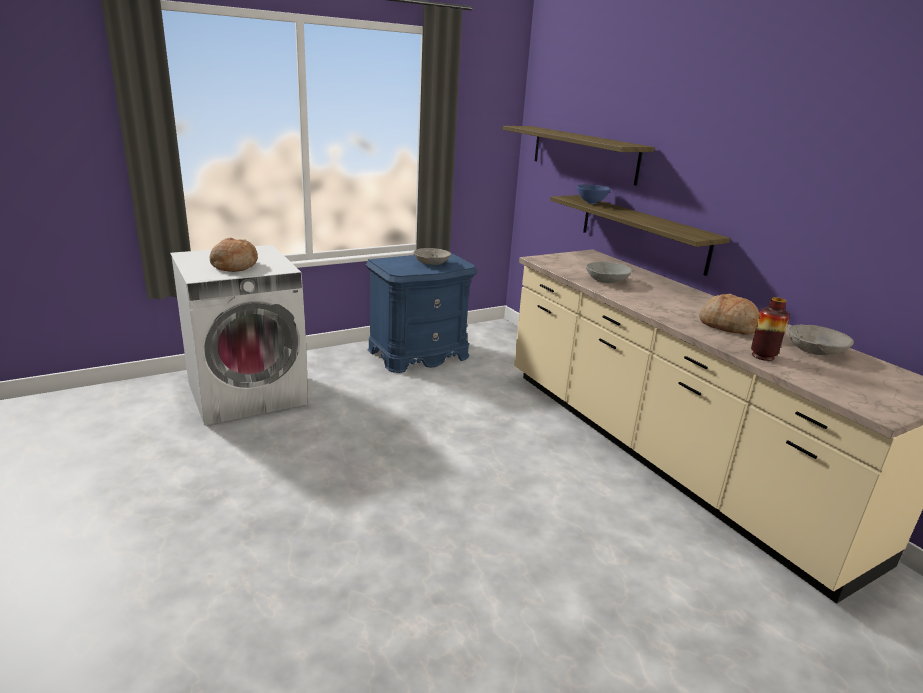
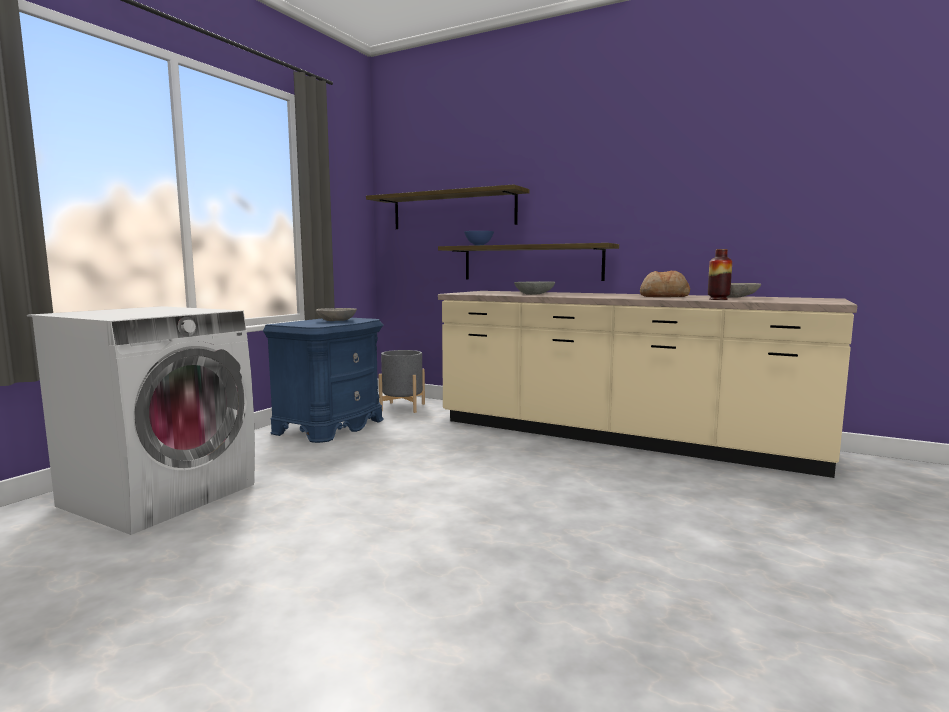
camera: 30 degrees left, 15 degrees down
(234, 265) = (147, 312): bread -> none
(501, 346) = (402, 407): none -> grey planter

